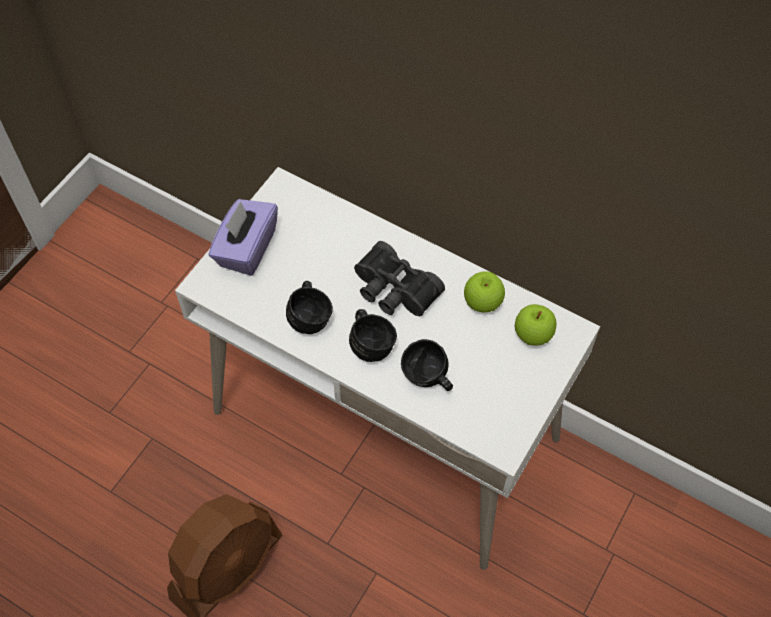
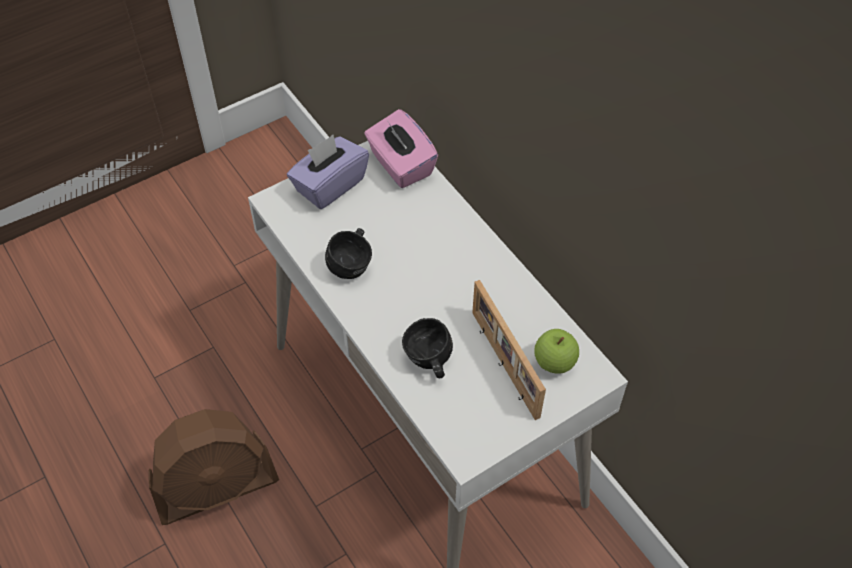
camera: 25 degrees right, 5 degrees down
(301, 204) = (400, 165): none -> pink tissue box
(371, 343) = (394, 309): black mug -> none
(393, 291) = (441, 271): black binoculars -> none
(482, 302) = (521, 314): apple -> none
(491, 354) = (503, 364): none -> picture frame

